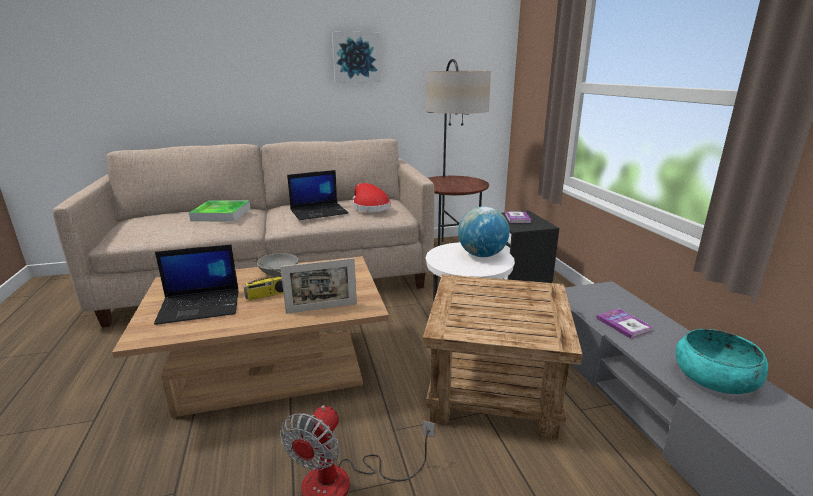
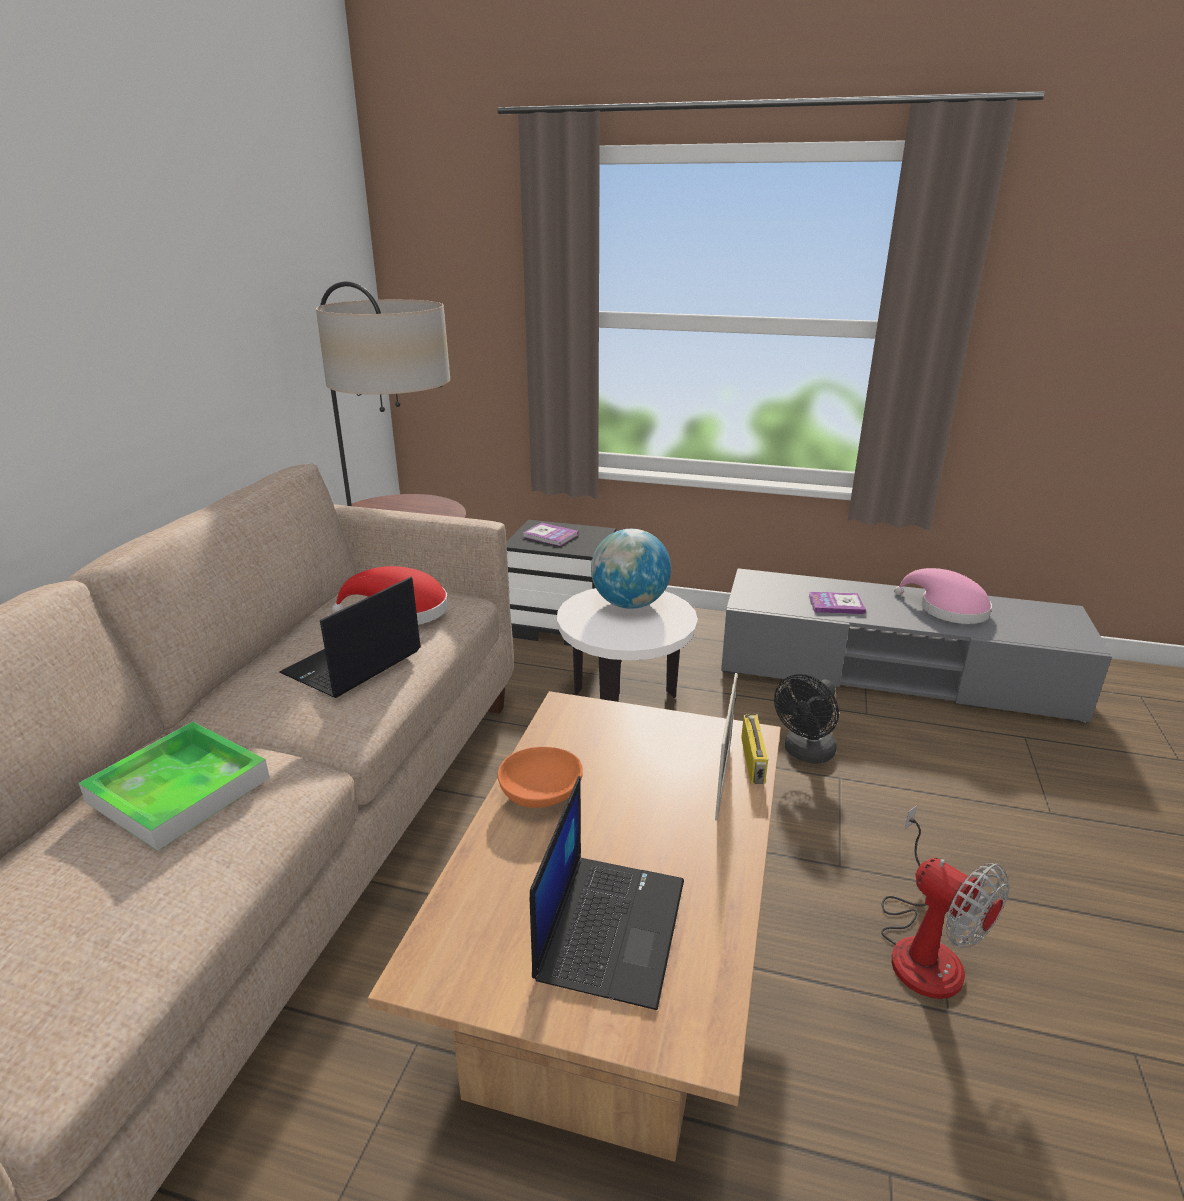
camera: 60 degrees left, 5 degrees up
(268, 295) = (626, 827): radio -> radio (754, 761)
(279, 273) = (540, 794): grey bowl -> orange bowl
(319, 212) = (352, 664): laptop -> laptop turned 150 degrees counterclockwise
(356, 57) = (161, 294): picture -> none
(495, 391) = (805, 753): brown side table -> black fan
(714, 377) = (947, 609): turquoise bowl -> pink hat

